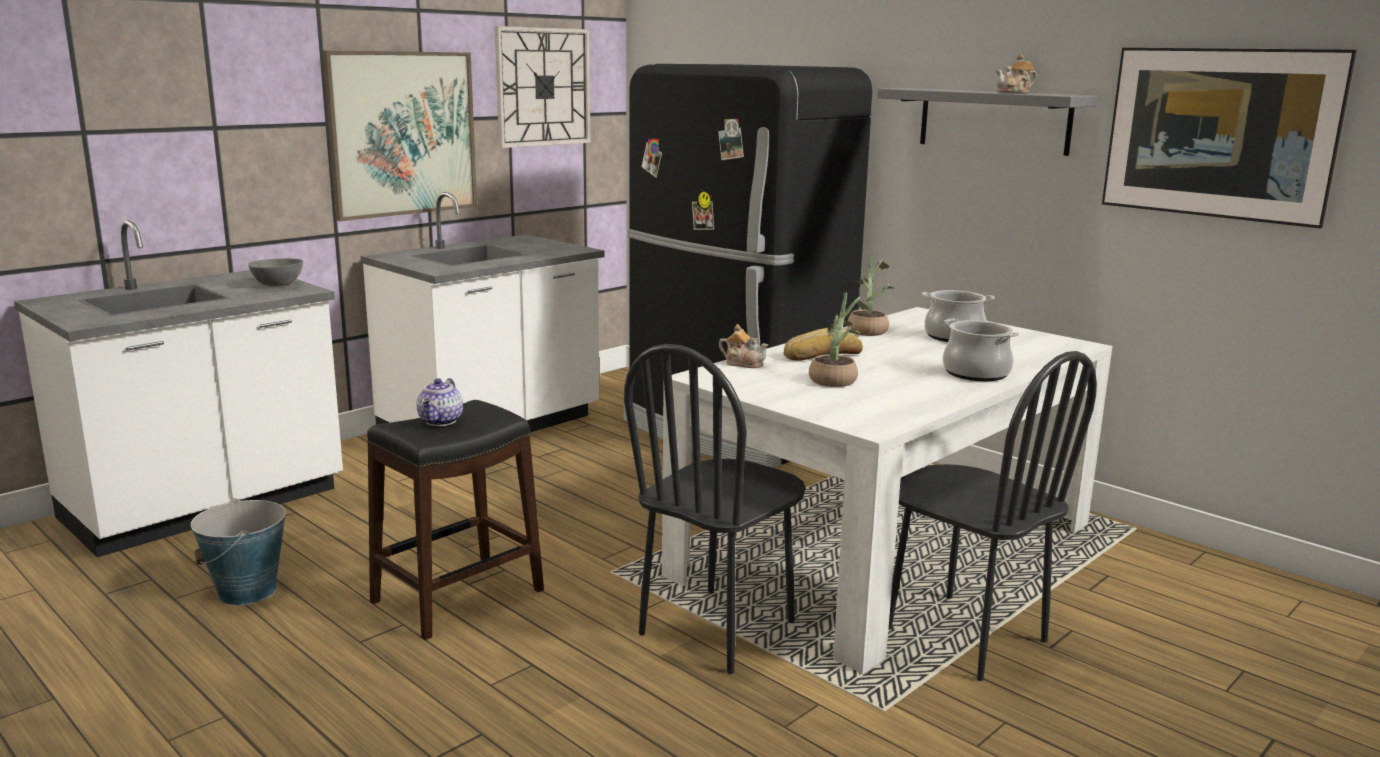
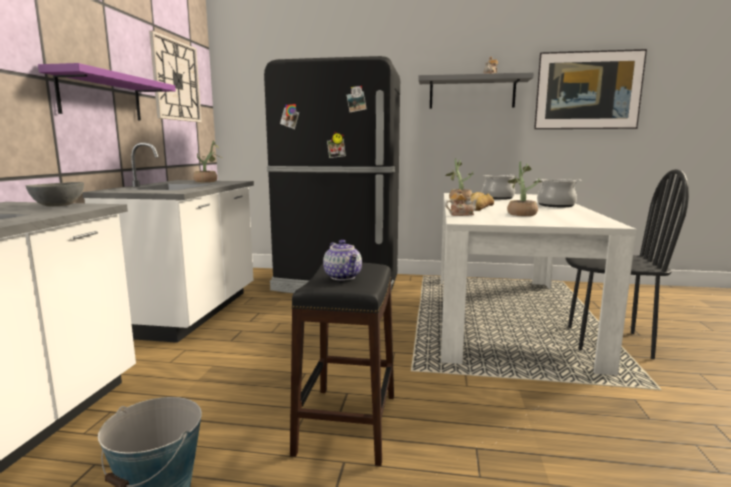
camera: 35 degrees left, 5 degrees down
(403, 133) = (101, 97): picture -> purple shelf
(546, 245) = (208, 181): none -> potted plant
(718, 629) = (520, 380): black chair -> none

